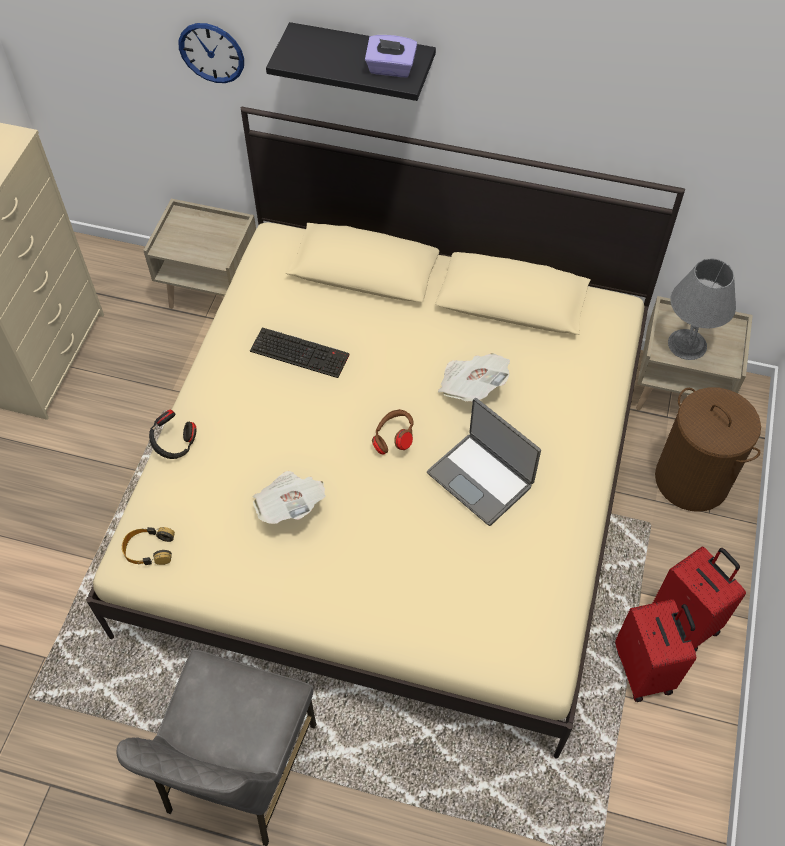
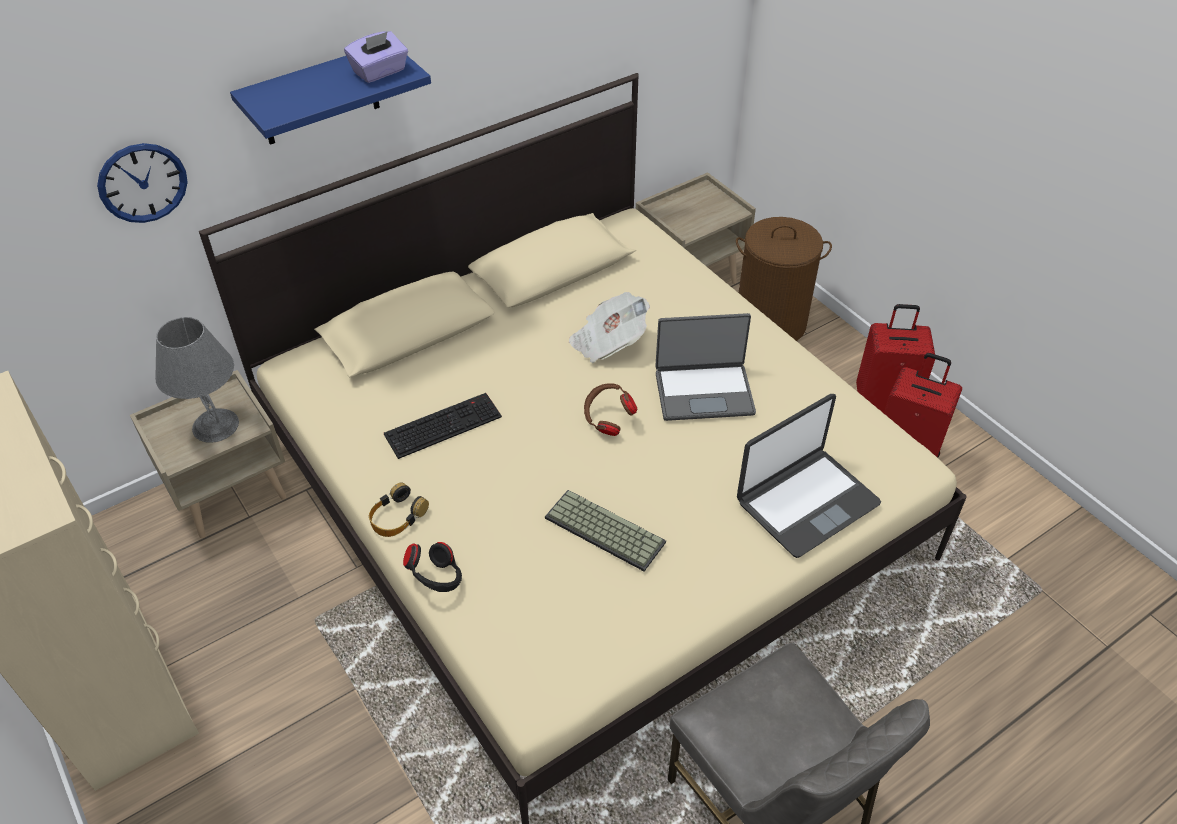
camera: 50 degrees left, 10 degrees down
(149, 549) = (538, 673): headphones -> headphones (397, 516)
(290, 505) = (602, 531): newspaper -> keyboard
(362, 58) = (319, 95): black shelf -> blue shelf
(433, 614) = (806, 502): none -> laptop
(686, 344) = (693, 218): grey table lamp -> grey table lamp (215, 425)

